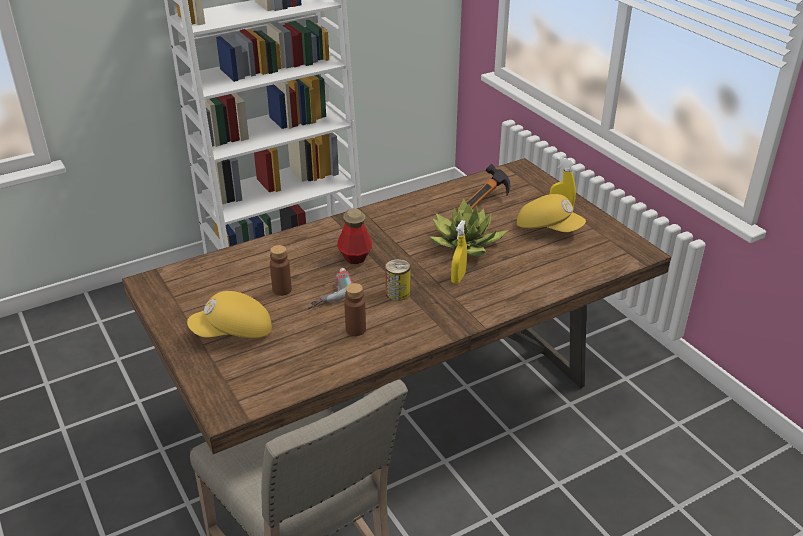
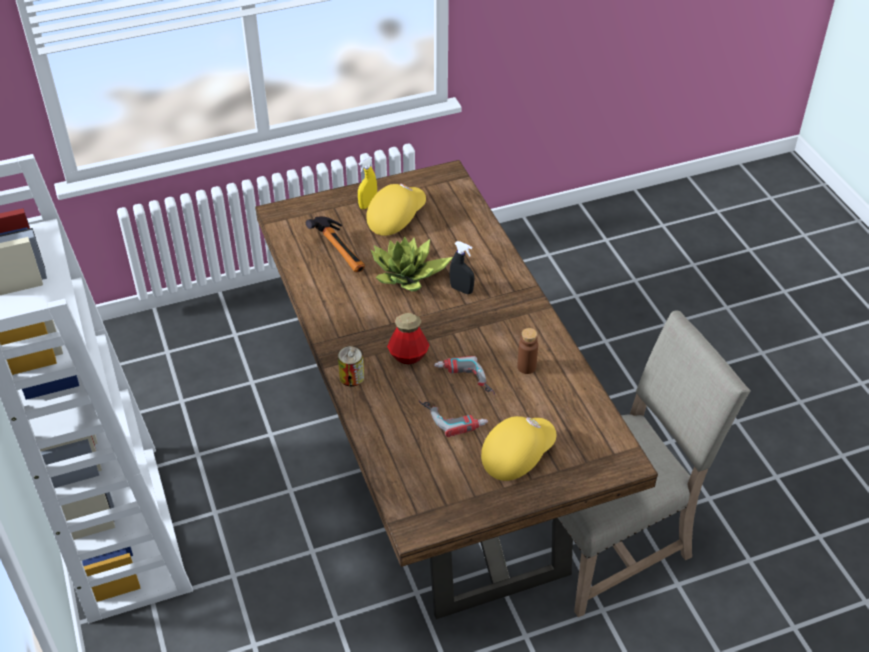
camera: 80 degrees left, 10 degrees up
(233, 332) = (516, 455): yellow cap -> yellow cap turned 120 degrees counterclockwise
(282, 290) = (453, 415): brown bottle -> power drill
(397, 293) = (476, 332): can -> can (352, 377)
(458, 278) = (461, 289): yellow spray bottle -> black spray bottle

